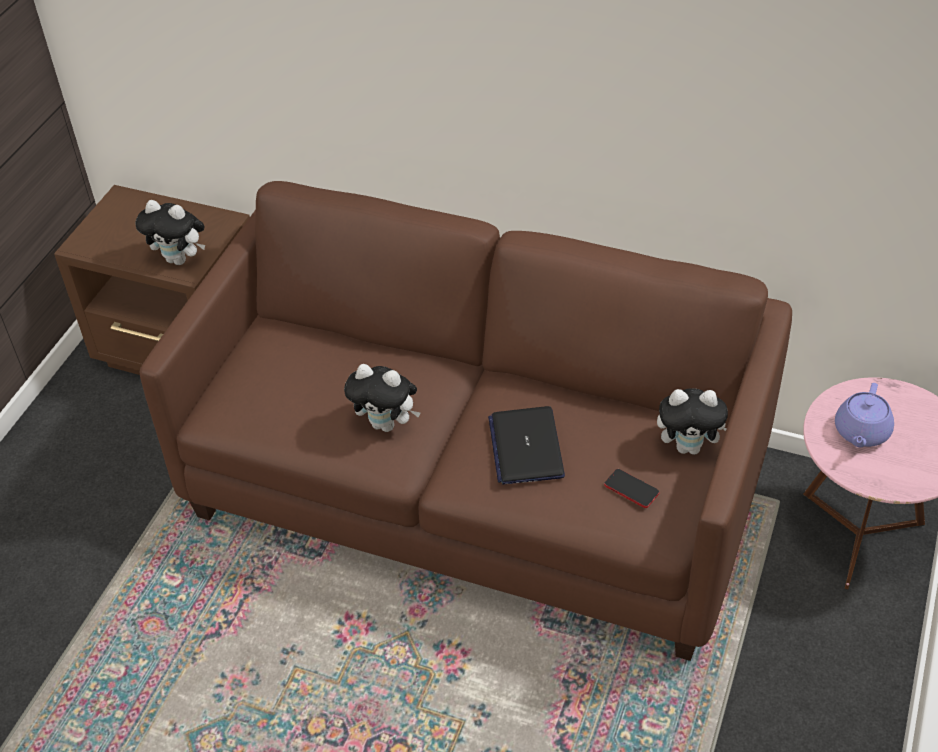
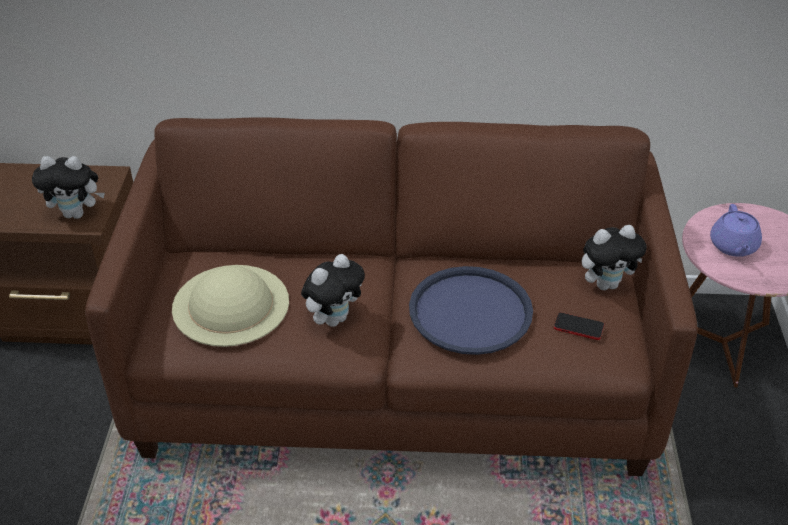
camera: 20 degrees left, 5 degrees down
(292, 387) = (231, 304): none -> beige hat
(387, 424) = (334, 318): plush toy -> plush toy turned 45 degrees counterclockwise
(526, 446) = (470, 311): laptop -> blue tray

